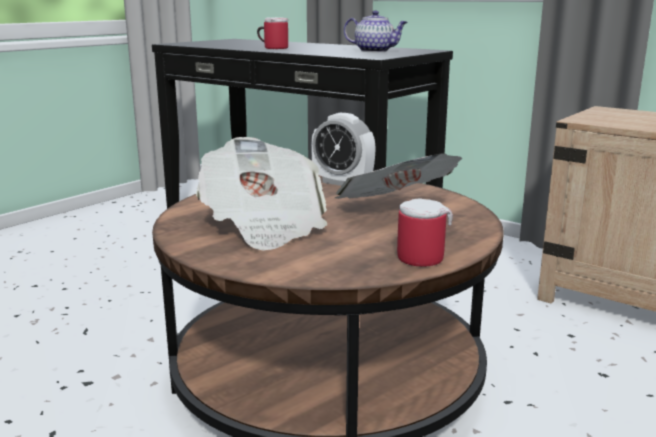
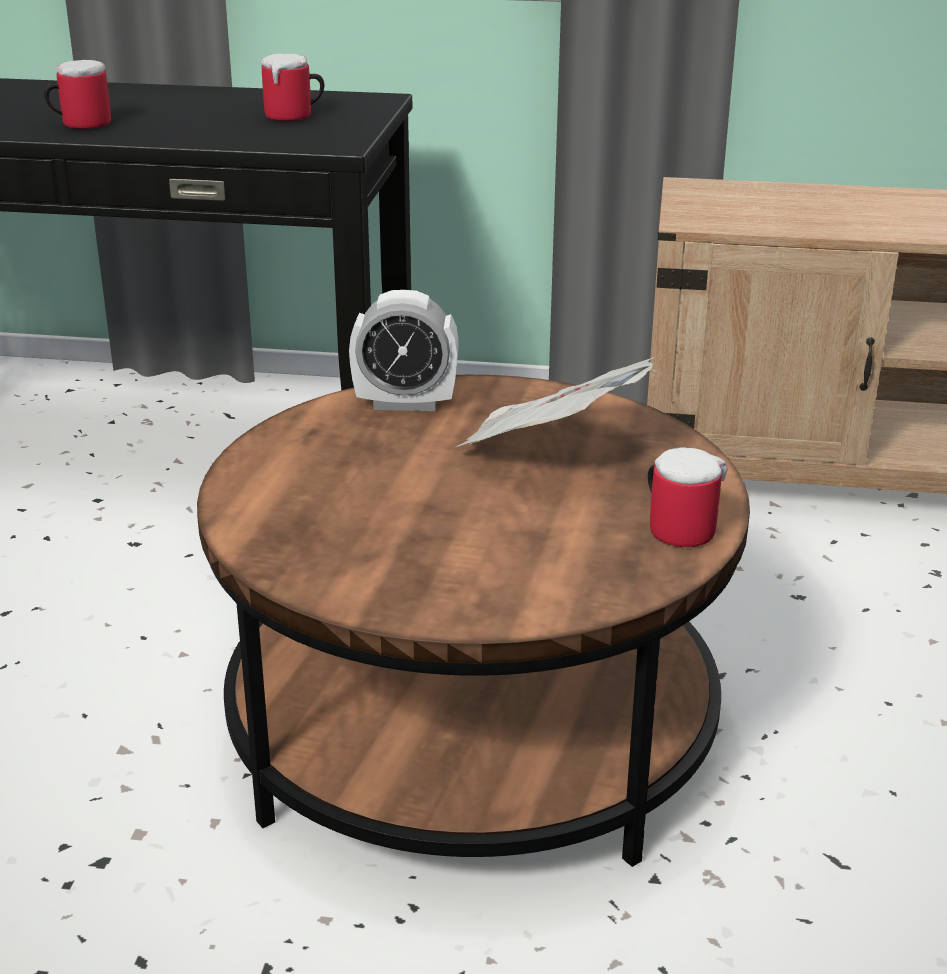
camera: 30 degrees left, 10 degrees up
(264, 226) = (407, 528): newspaper -> none
(375, 51) = (295, 116): teapot -> mug

